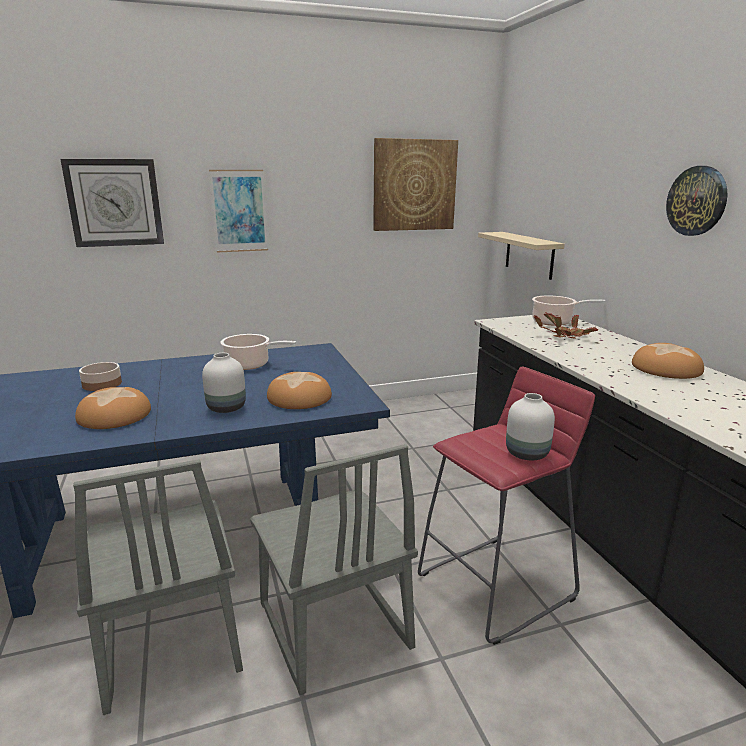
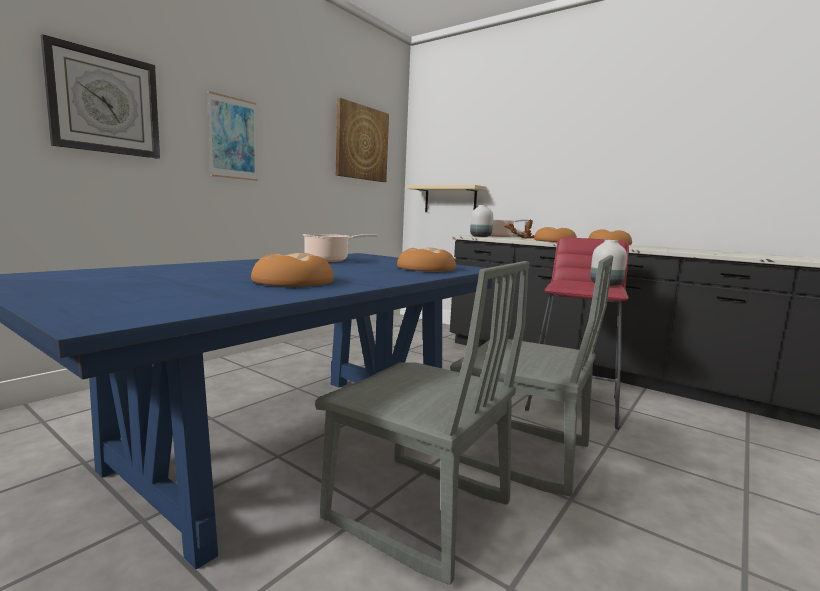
camera: 35 degrees left, 10 degrees down
(101, 384) = (208, 271): bowl -> none
(225, 408) = (385, 274): white vase -> white vase (480, 236)
(578, 354) = (554, 241): none -> bread
(697, 201) = (598, 146): wall clock -> none

